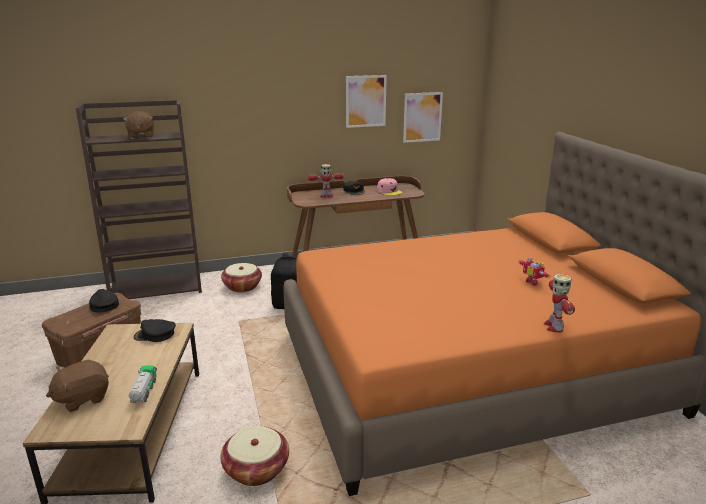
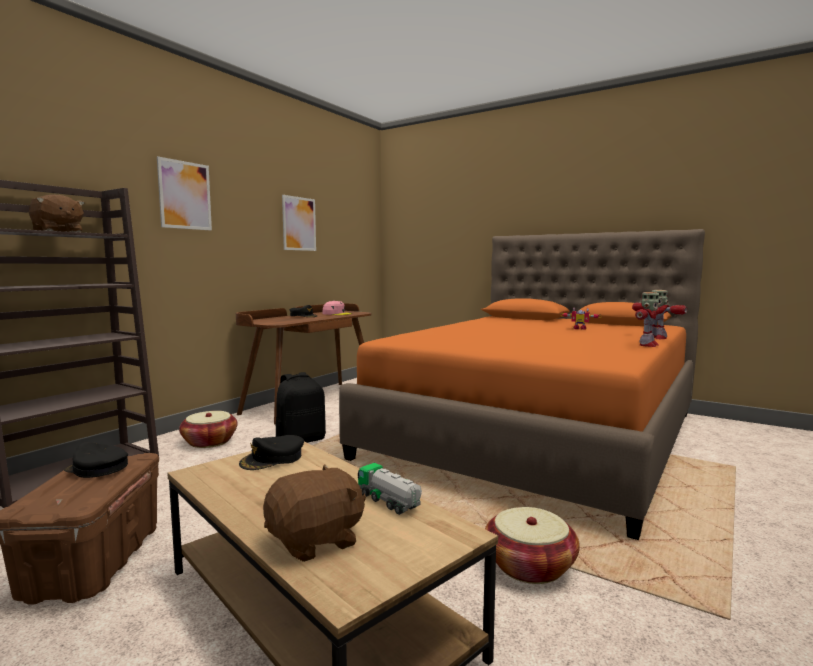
camera: 40 degrees left, 15 degrees down
(82, 398) = (316, 541): brown plush toy -> brown plush toy turned 135 degrees counterclockwise
(326, 196) = (285, 320): toy robot -> toy robot (647, 345)
(422, 117) = (342, 245): picture -> picture (185, 195)

